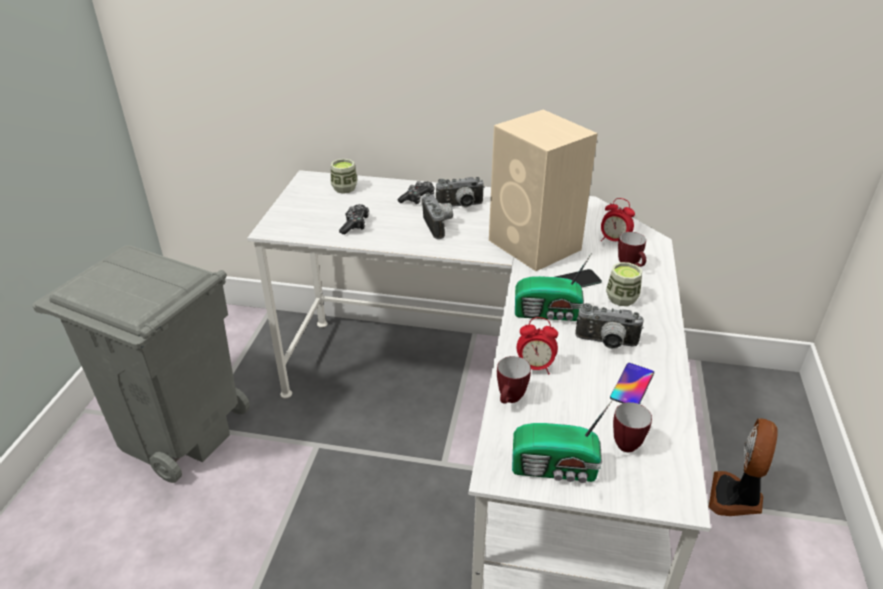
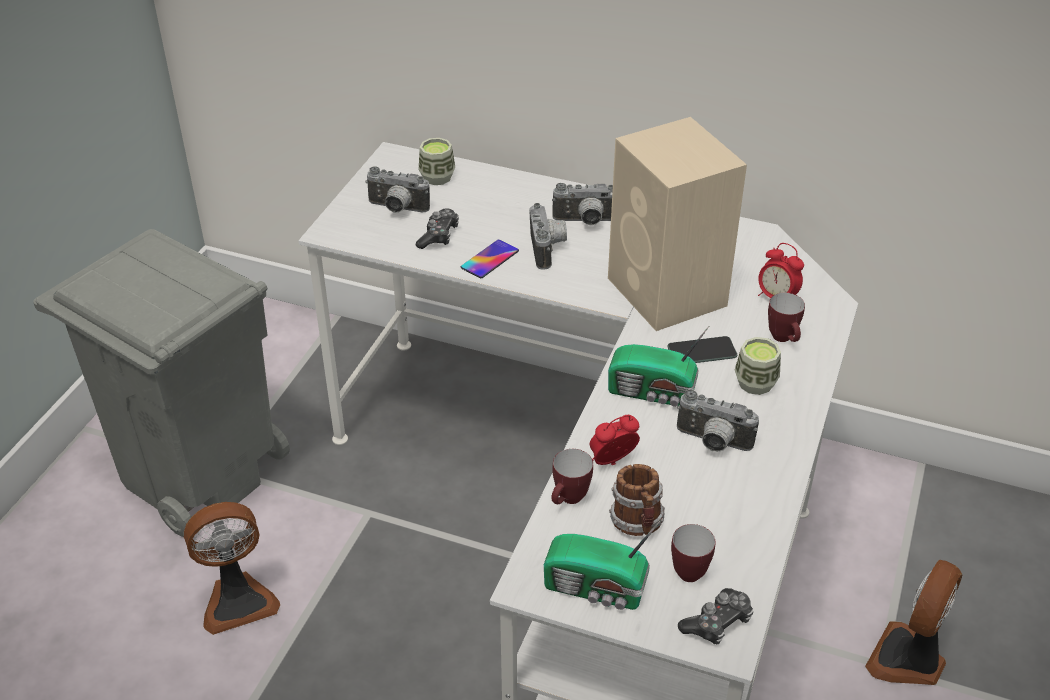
camera: 10 degrees right, 5 degrees up
(223, 527) = (238, 600): none -> fan
(319, 210) = (396, 209): none -> camera
(418, 199) = (531, 204): game controller -> game controller (717, 623)
(535, 367) = (612, 462): alarm clock -> alarm clock turned 135 degrees clockwise
(571, 411) = (638, 524): none -> mug
(632, 385) = (724, 501): phone -> phone (490, 259)

